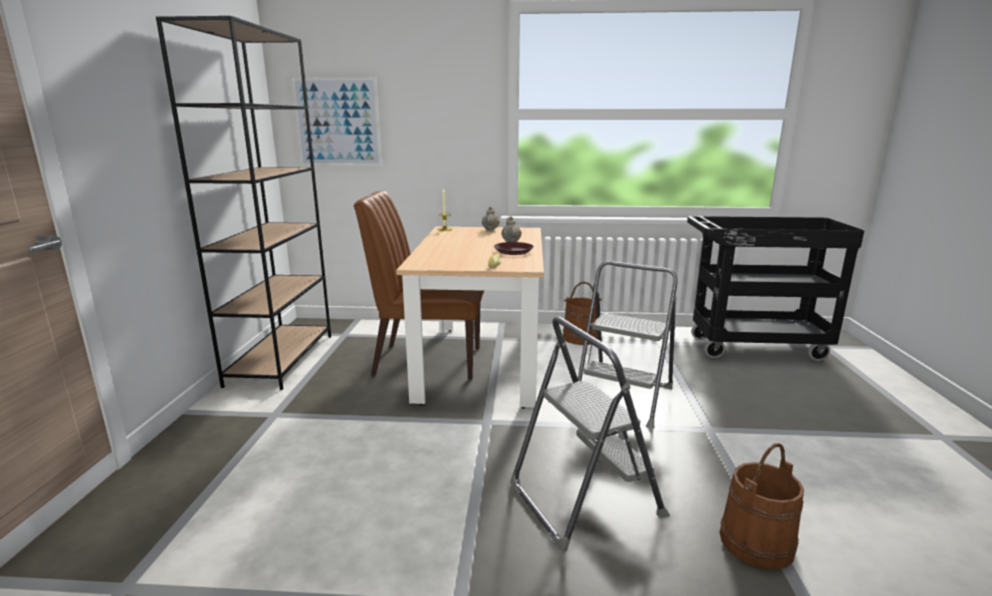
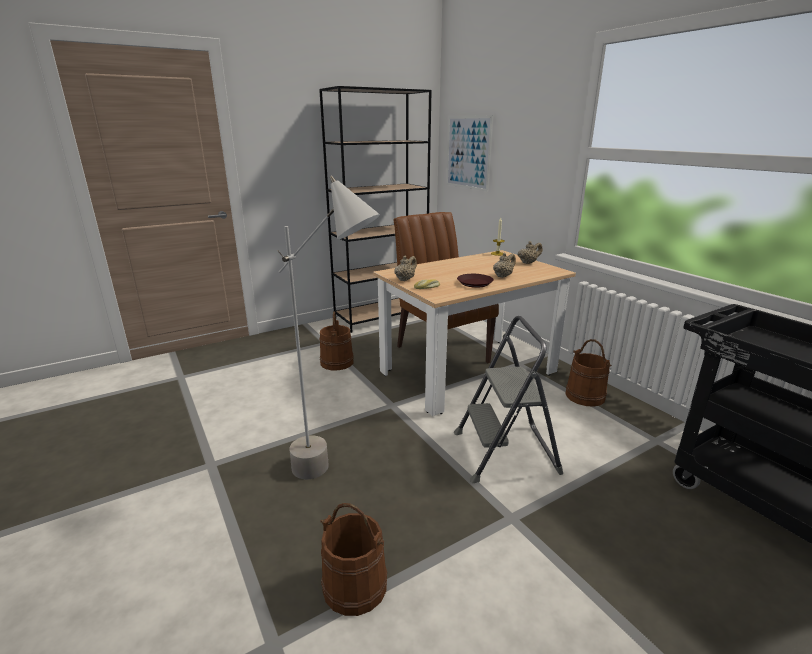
camera: 55 degrees right, 5 degrees up
(340, 423) = (336, 362): none -> brown bucket
(453, 265) = (405, 279): none -> beige teapot
(580, 499) = (336, 475): grey step ladder -> grey floor lamp

